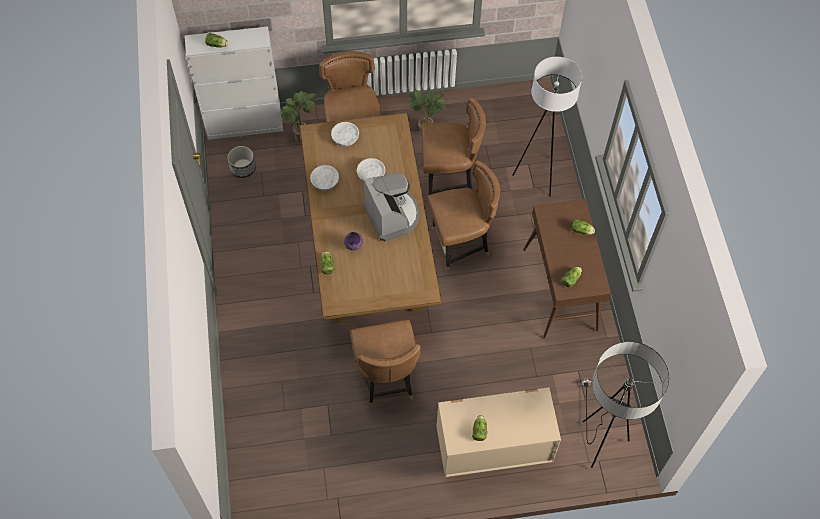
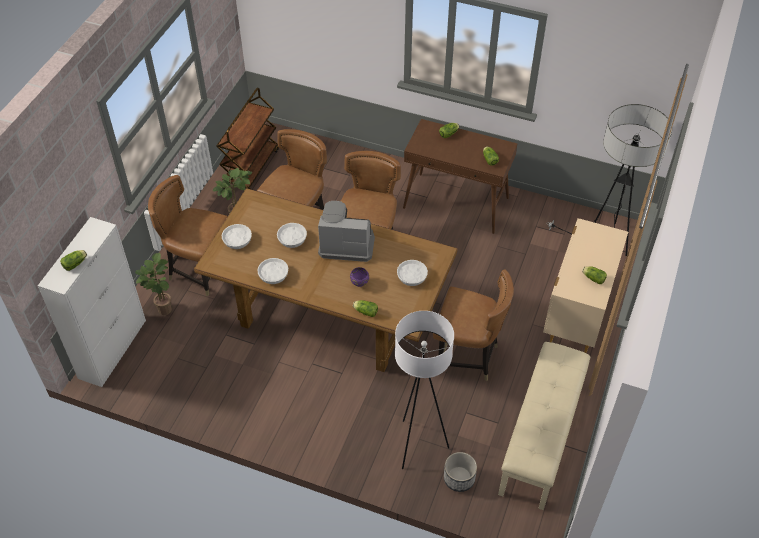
camera: 60 degrees left, 10 degrees down
(243, 168) = (161, 371): planter -> planter (459, 479)
(334, 477) = (541, 438): none -> beige bench
(385, 282) = (412, 277): none -> white bowl
(488, 110) = (251, 168): none -> brown cart
(538, 176) = (340, 167): white floor lamp -> white floor lamp (418, 444)

